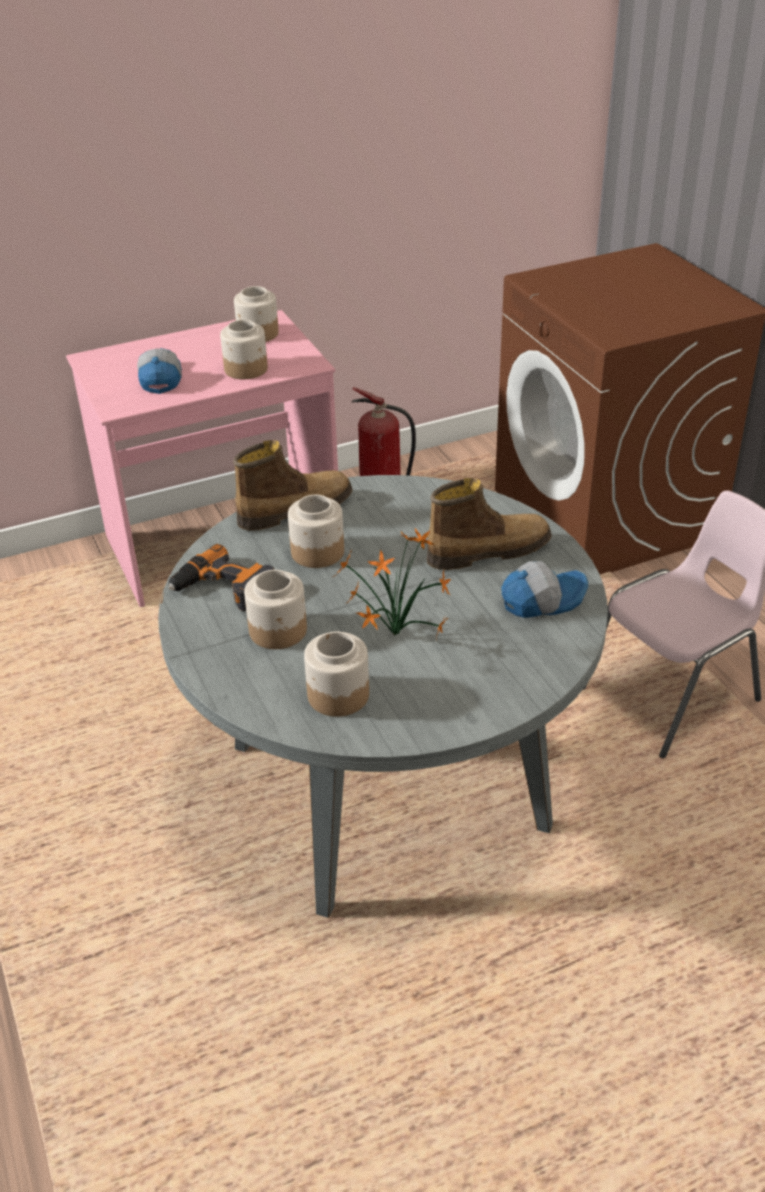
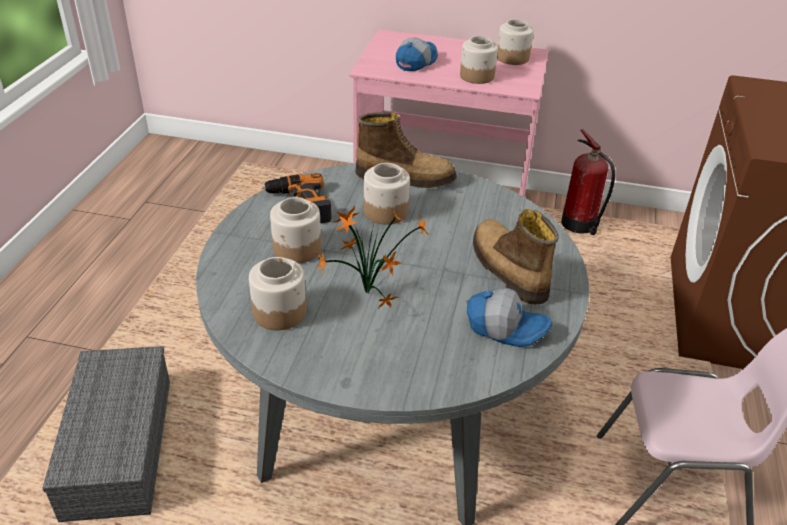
camera: 35 degrees right, 0 degrees up
(131, 985) = (118, 445): none -> grey storage box
(487, 551) = (507, 270): boot -> boot turned 135 degrees counterclockwise

